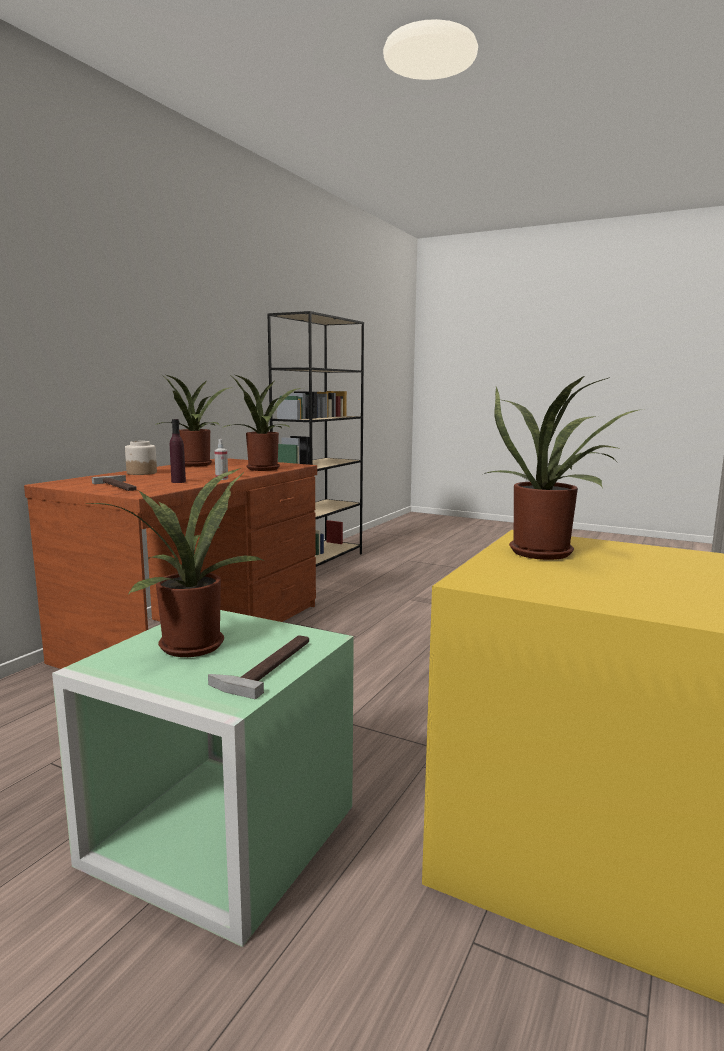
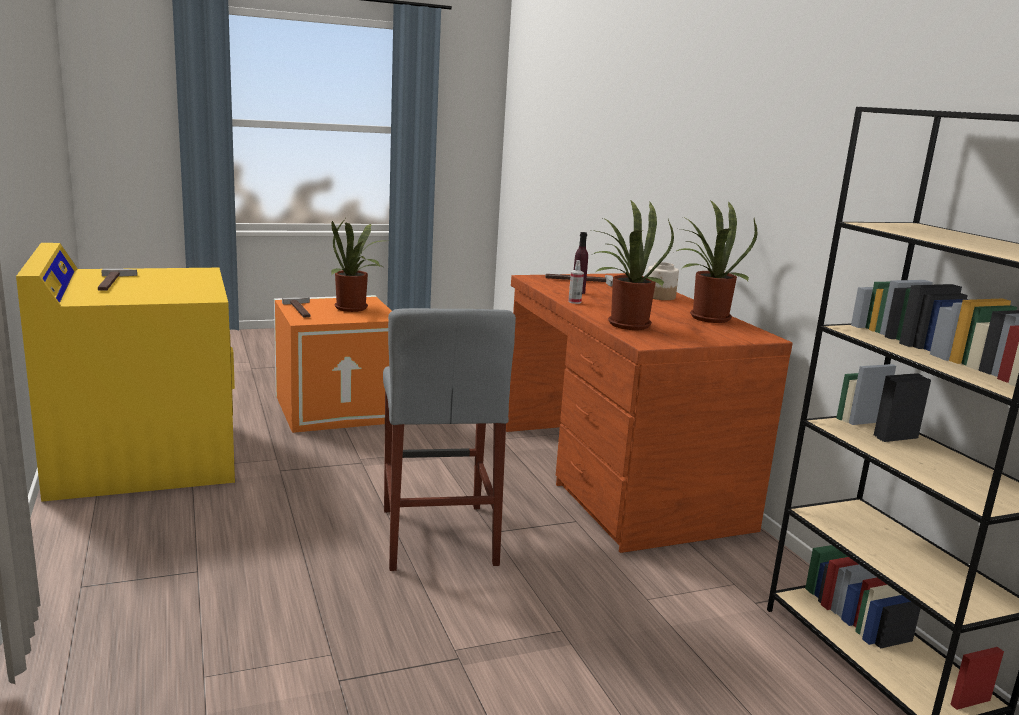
camera: 130 degrees right, 5 degrees up
(217, 835) = (337, 407): green storage box -> orange storage box
(393, 646) = (438, 536): none -> grey stool
(546, 552) = (183, 288): potted plant -> none
(650, 579) = (114, 282): none -> hammer

